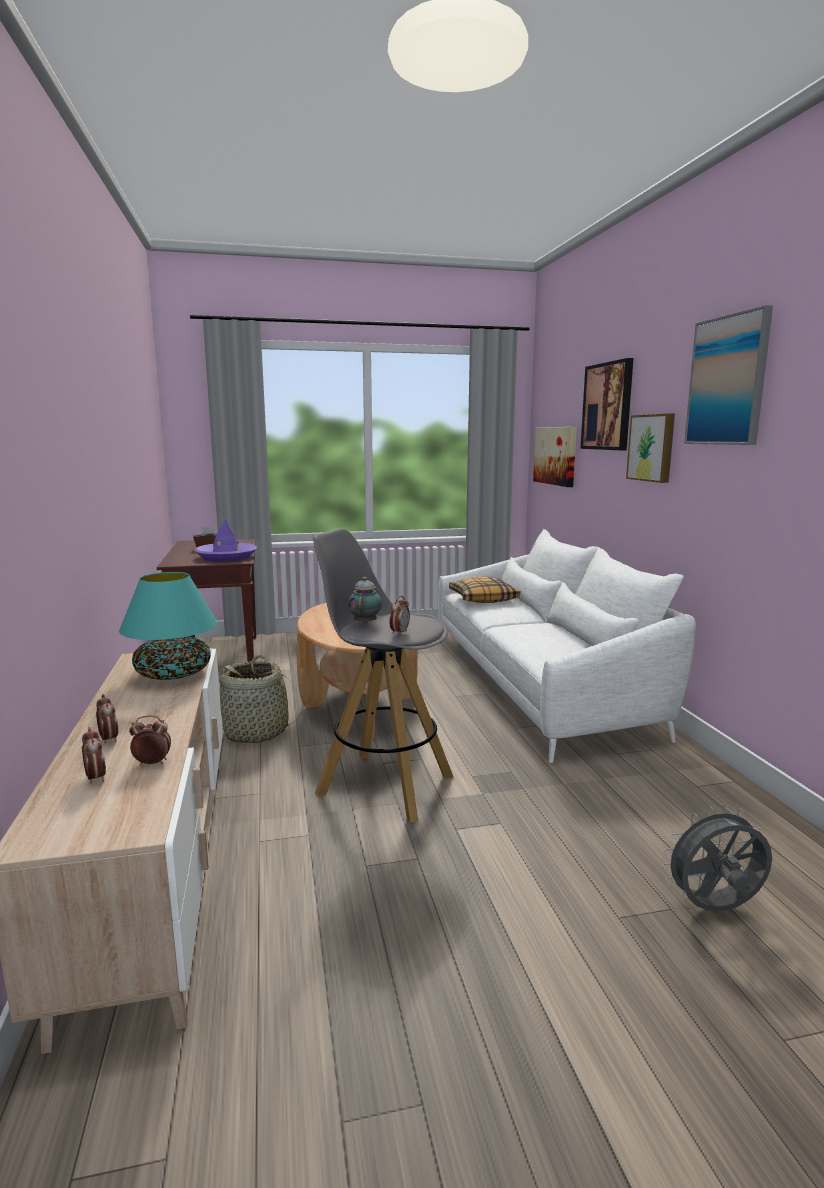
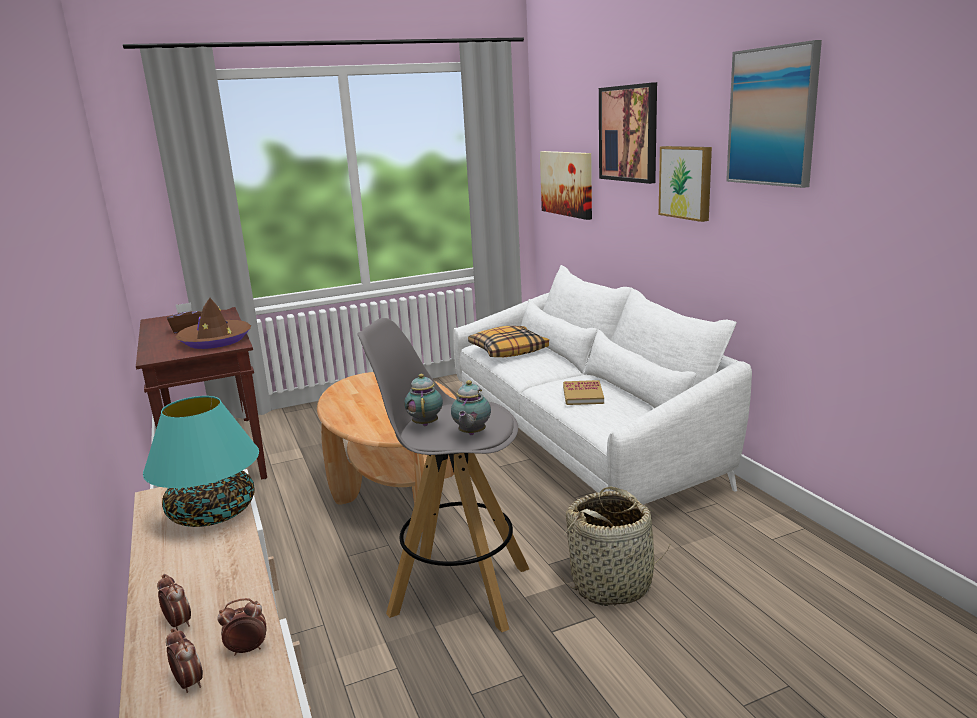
camera: 10 degrees left, 5 degrees up
(226, 557) = (215, 340): purple hat -> brown hat
(257, 732) = (293, 545): basket -> basket (612, 584)
(399, 632) = (471, 434): alarm clock -> teapot
(536, 636) = (583, 395): none -> book
(715, 909) = (828, 678): grey fan -> none

